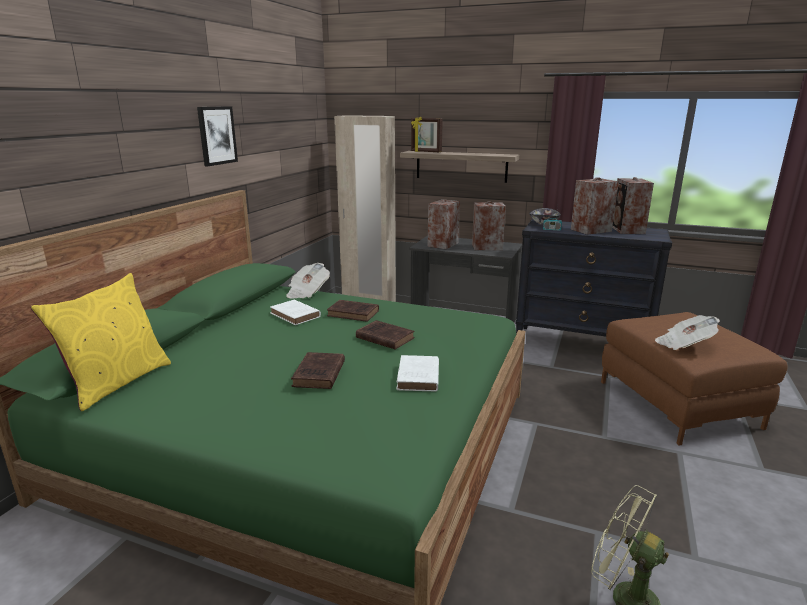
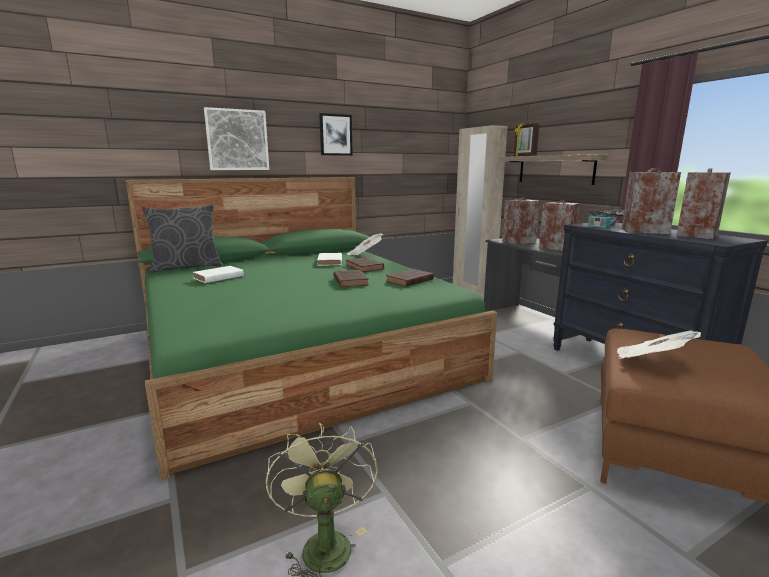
camera: 40 degrees right, 5 degrees down
(105, 159) = (237, 140): none -> picture
(117, 382) = (186, 267): yellow pillow -> grey pillow
(318, 375) = (262, 284): brown book -> brown book (409, 281)
(418, 377) = (314, 301): white book -> white book (217, 277)

